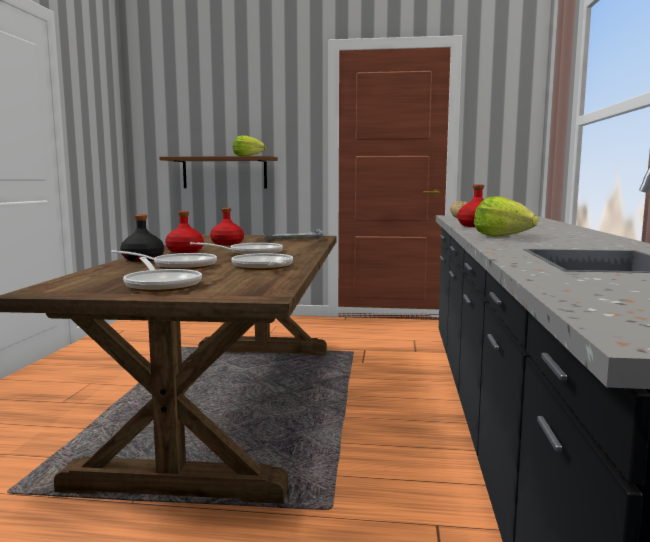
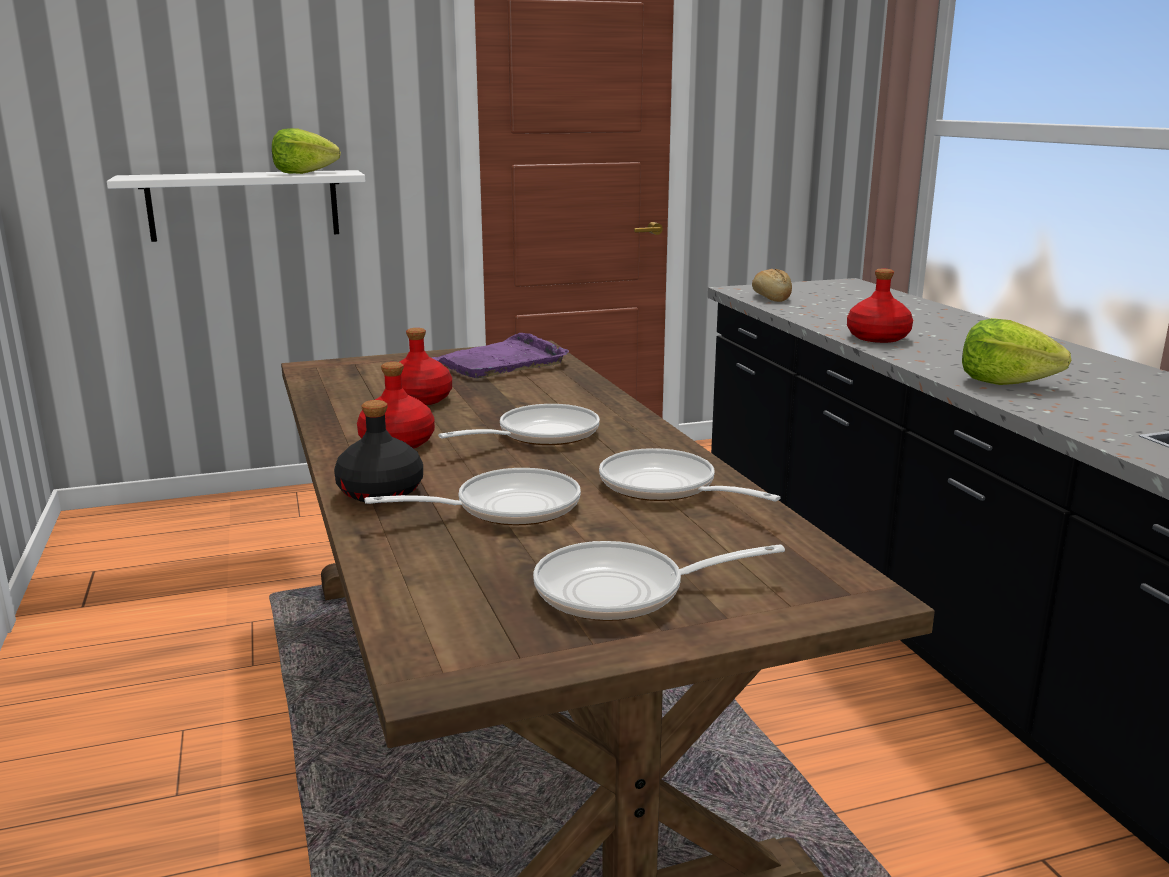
camera: 25 degrees left, 10 degrees up
(162, 285) = (622, 592): frying pan -> frying pan turned 135 degrees clockwise
(224, 173) = (244, 205): brown shelf -> white shelf
(293, 238) = (501, 361): grey tray -> purple tray

